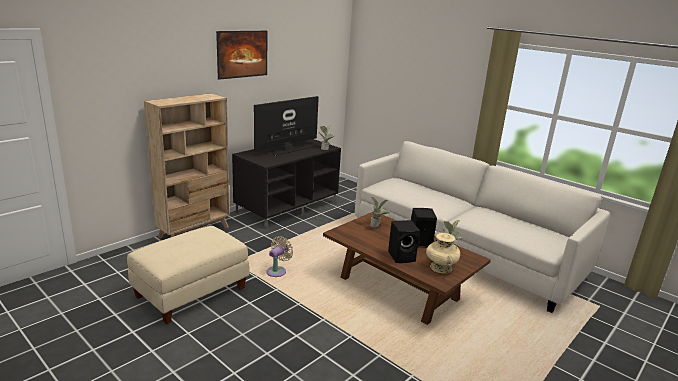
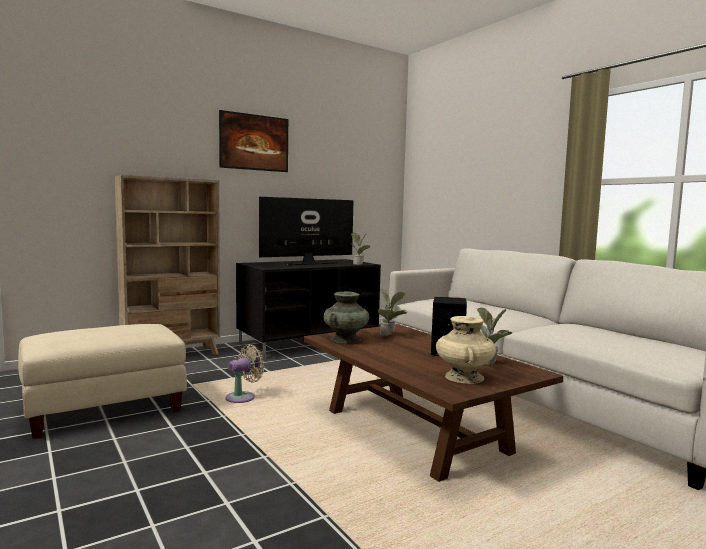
camera: 15 degrees right, 15 degrees down
(353, 234) = (346, 339): none -> turquoise vase
(402, 256) = (405, 363): black speaker -> none

